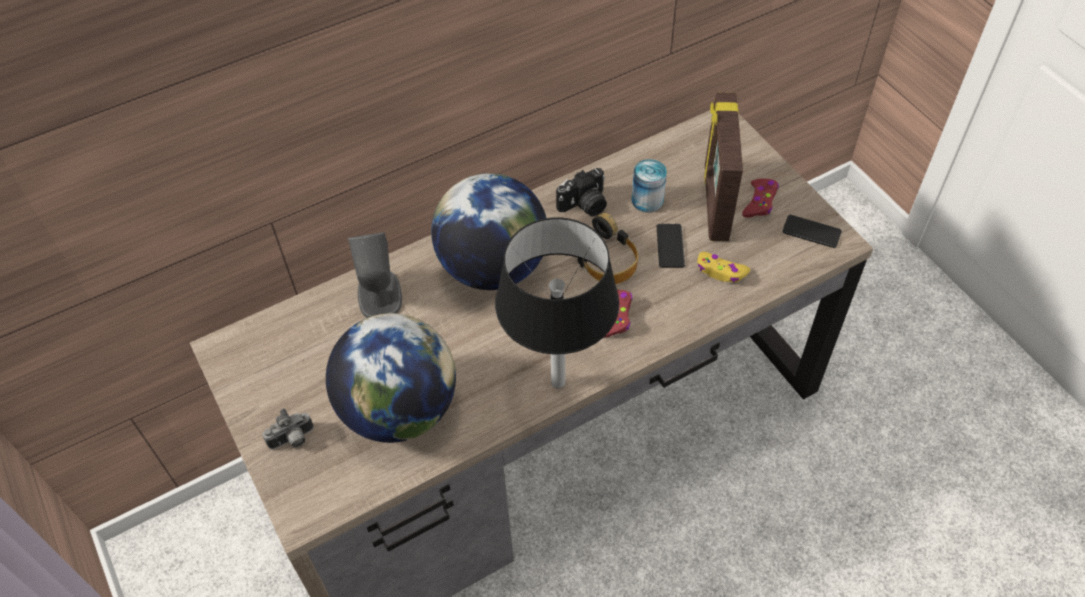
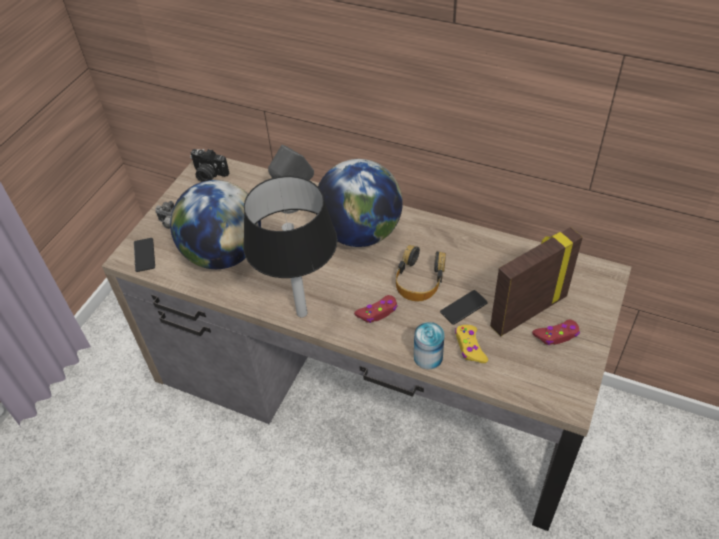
camera: 55 degrees right, 5 degrees down
(584, 205) = (452, 246): camera -> camera (208, 175)
(647, 200) = (491, 274): can -> can (428, 357)
(811, 232) = (562, 381): phone -> phone (144, 255)

